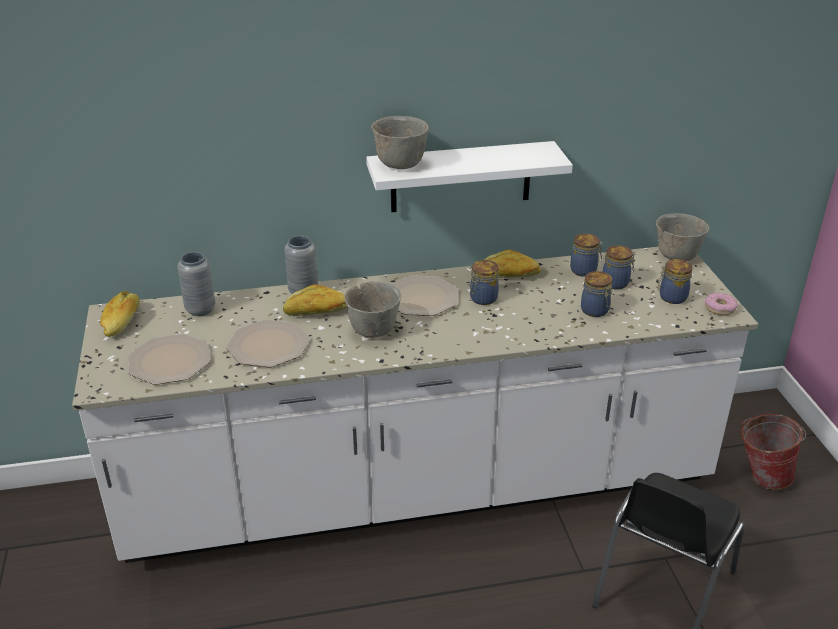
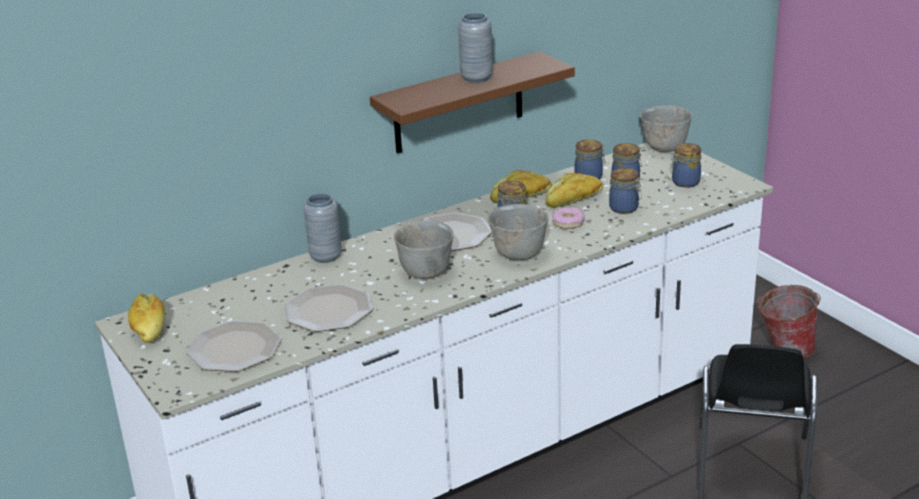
camera: 20 degrees left, 5 degrees down
(200, 310) = (227, 297): grey vase -> grey vase (476, 78)
(316, 312) = (354, 270): bread -> bread (574, 200)
(399, 164) = (410, 97): grey bowl -> grey bowl (517, 255)
(461, 177) = (458, 103): white shelf -> brown shelf
(719, 308) = (732, 182): donut -> donut (568, 222)

